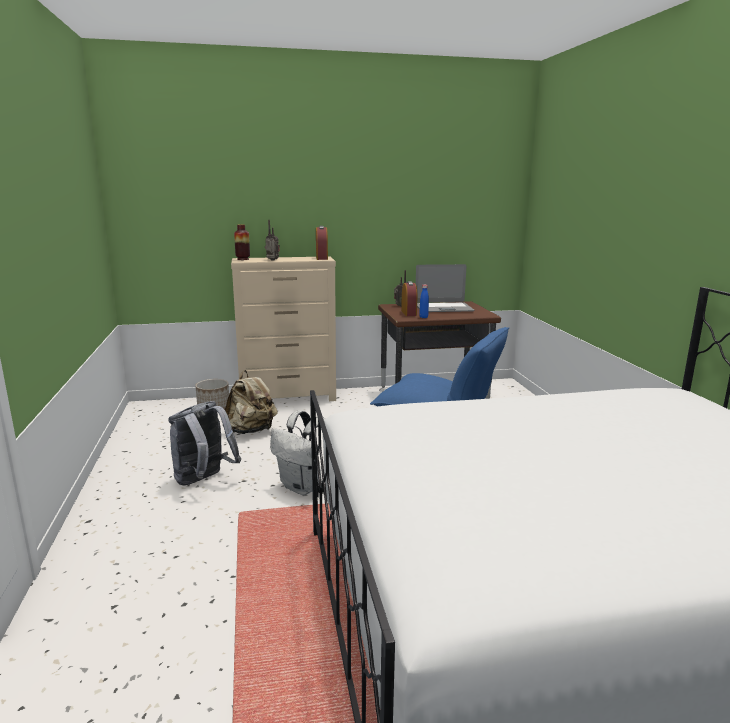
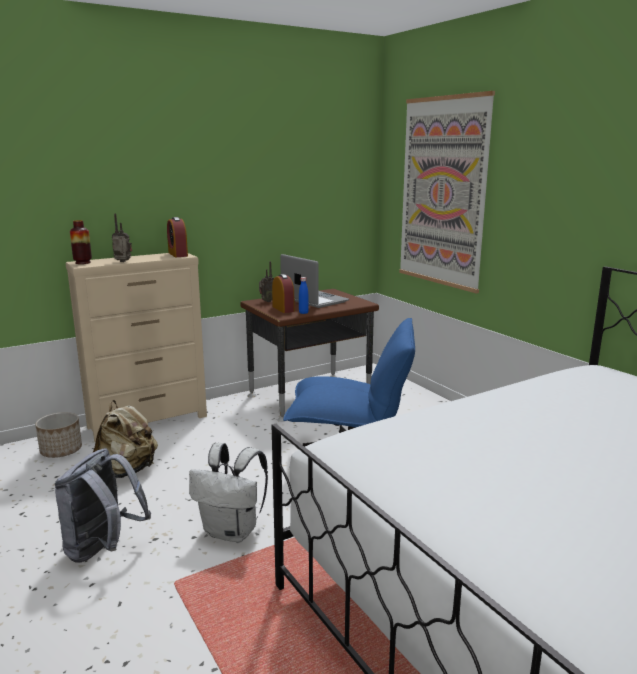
camera: 20 degrees left, 0 degrees up
(443, 308) = (314, 300): laptop -> laptop turned 105 degrees counterclockwise
(574, 211) = (442, 192): none -> picture

